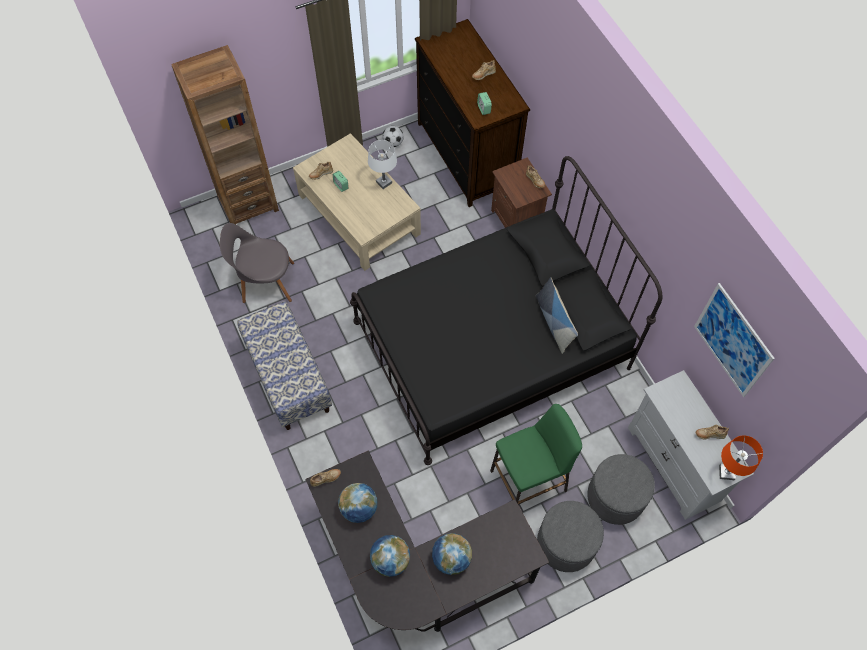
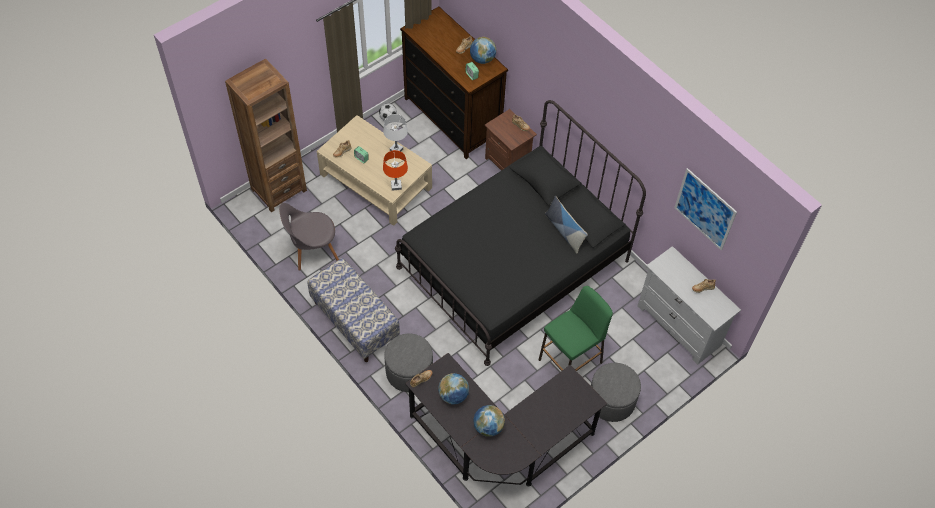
camera: 15 degrees left, 5 degrees down
(451, 558) = (534, 416): globe -> globe (482, 59)
(615, 497) = (640, 359): grey ottoman -> grey ottoman (409, 371)
(726, 473) = (721, 313): orange table lamp -> orange table lamp (396, 186)

